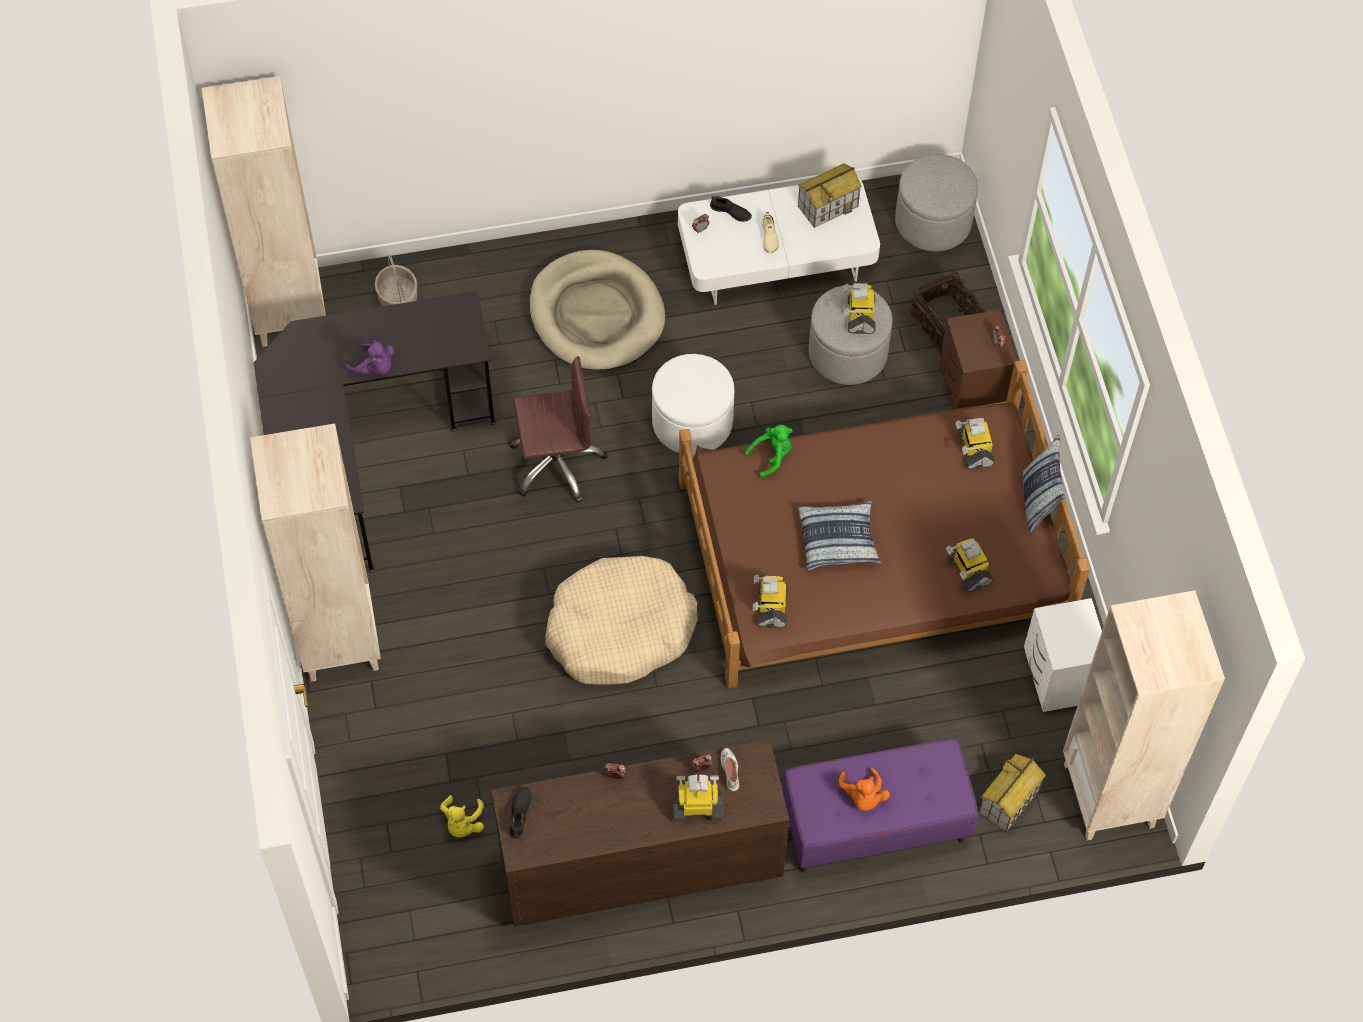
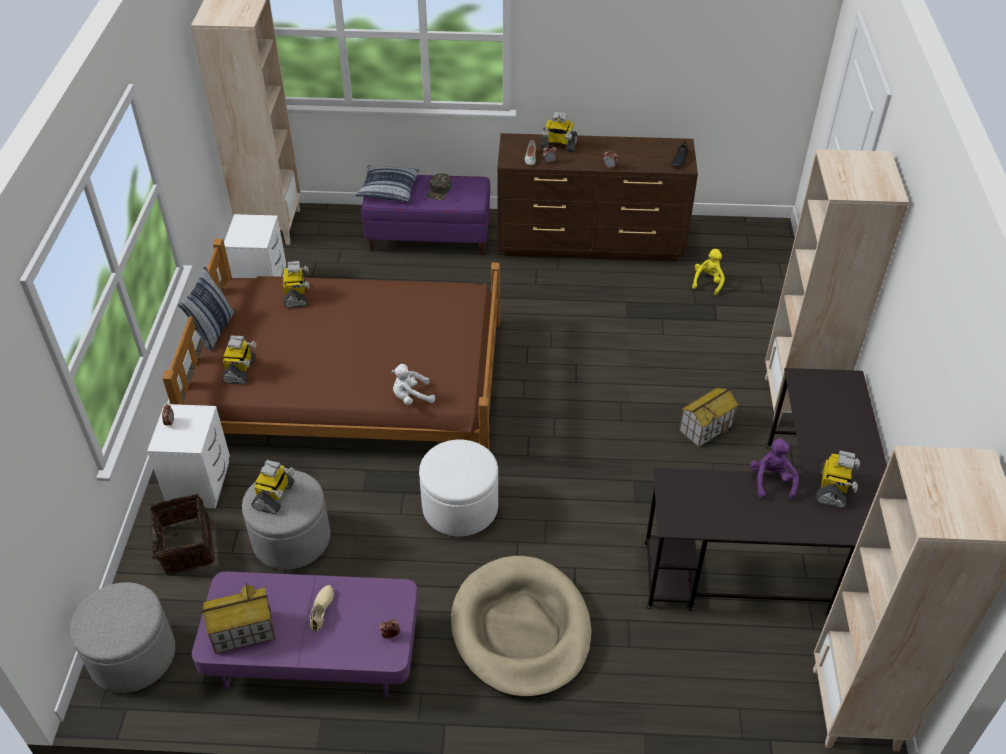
camera: 165 degrees left, 15 degrees down
(374, 368) = (771, 481): purple plush toy -> purple plush toy turned 45 degrees clockwise
(398, 298) = (731, 696): basket -> none
(556, 463) = (593, 497): brown office chair -> none
(620, 629) = (569, 368): beige dog bed -> none
(730, 212) = (350, 648): black shoe -> none
(771, 456) = (411, 397): green plush toy -> white plush toy
(771, 607) = (456, 300): toy robot -> toy robot (832, 489)
(776, 258) = (314, 651): white coffee table -> purple coffee table
(838, 540) = (384, 331): pillow -> pillow (388, 189)
(863, 796) = (439, 190): orange plush toy -> green cap
(972, 391) = (201, 482): brown nightstand -> white nightstand
(1009, 801) = (337, 233): toy house -> toy house (705, 427)

